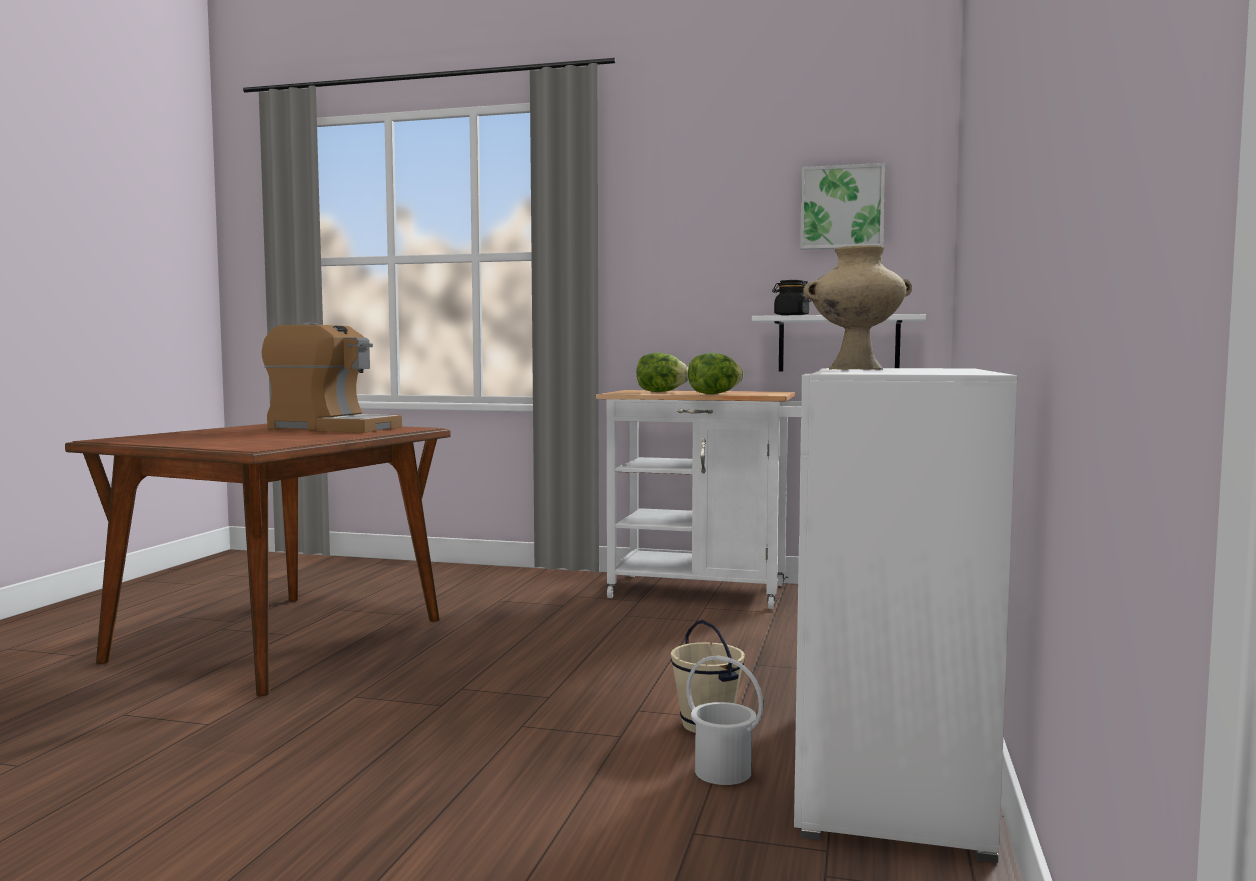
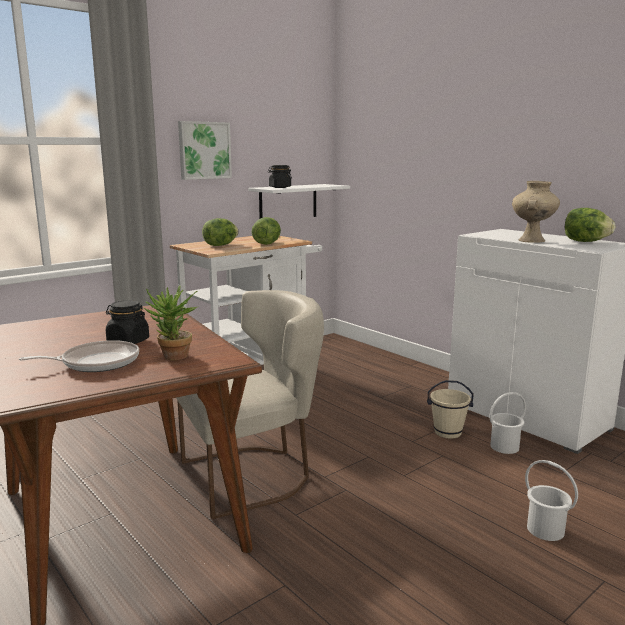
camera: 55 degrees left, 10 degrees up
(211, 437) = (96, 363): none -> frying pan
(244, 442) = (173, 358): none -> potted plant
(284, 435) = (128, 341): none -> black jar
(332, 428) = (98, 324): coffee machine -> none
(425, 659) = (254, 474): none -> beige chair
(463, 845) = (545, 530): none -> white bucket
(842, 207) = (287, 117): picture -> picture (204, 150)
(935, 371) = (585, 242): none -> lettuce

